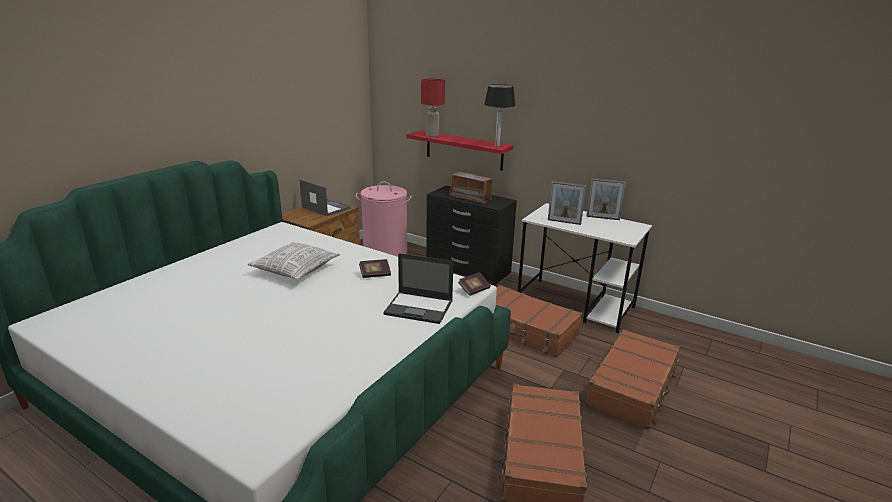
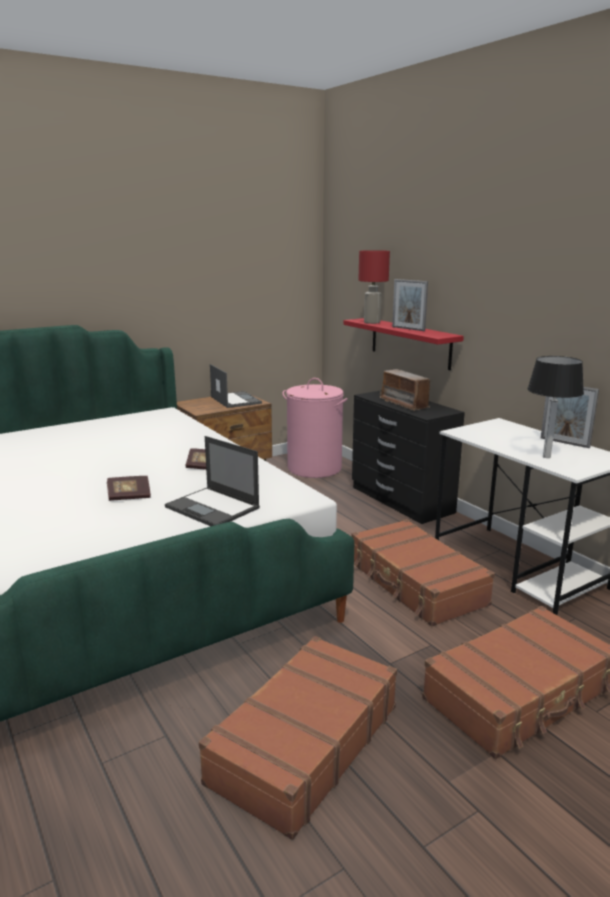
camera: 25 degrees right, 5 degrees down
(296, 270) = (130, 451): pillow -> none
(474, 290) = (302, 501): book -> book (129, 496)
(497, 146) = (439, 335): table lamp -> table lamp (547, 457)
(564, 222) = (498, 440): picture frame -> picture frame (408, 329)

